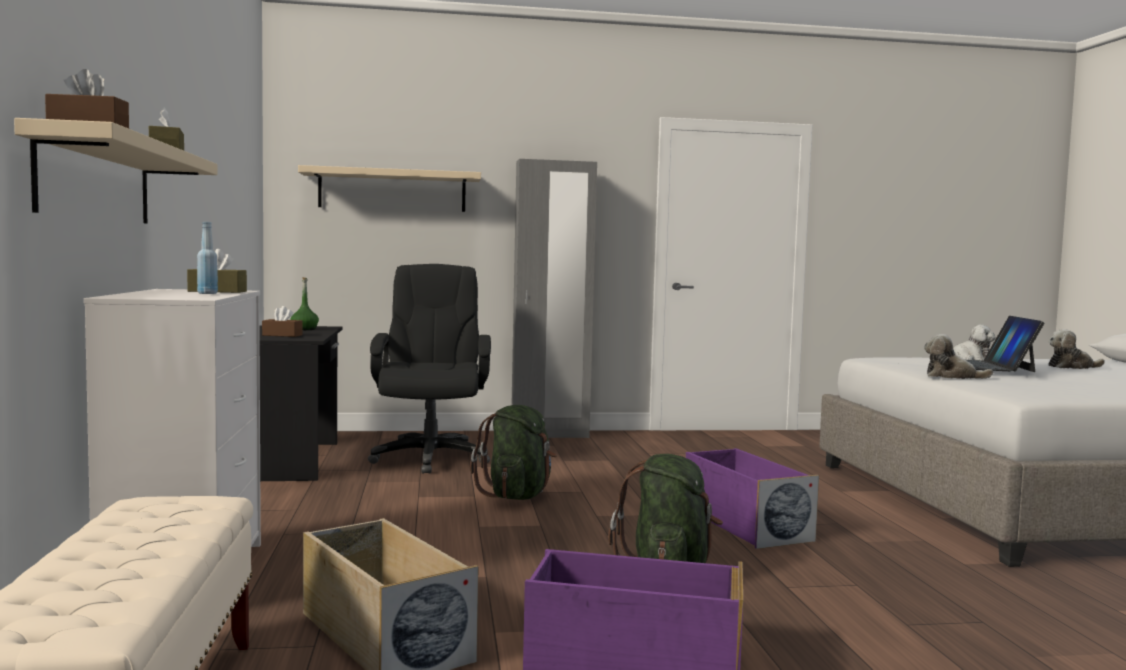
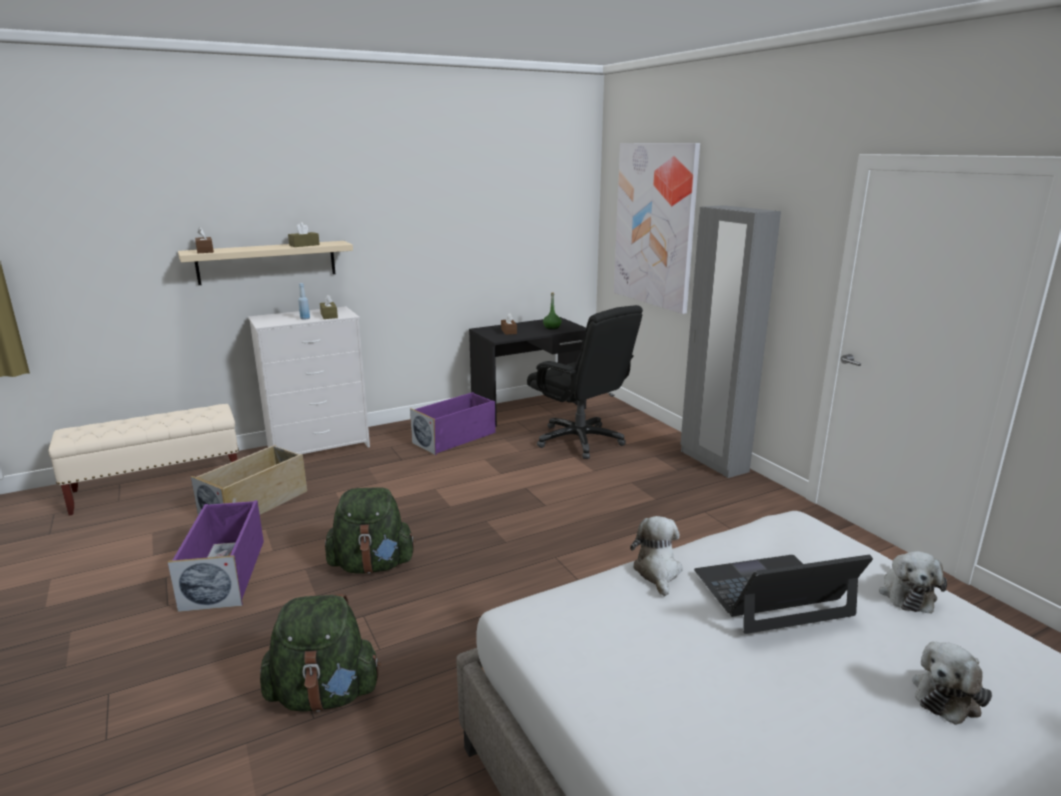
camera: 70 degrees right, 15 degrees up
(392, 190) = (654, 225): beige shelf -> picture
(430, 458) = (580, 440): black office chair -> black office chair turned 75 degrees clockwise
(517, 496) = (512, 486): green backpack -> green backpack (324, 695)
(744, 524) = (509, 583): purple storage box -> purple storage box (455, 438)
(1072, 367) = (948, 695): plush toy -> plush toy turned 105 degrees counterclockwise

